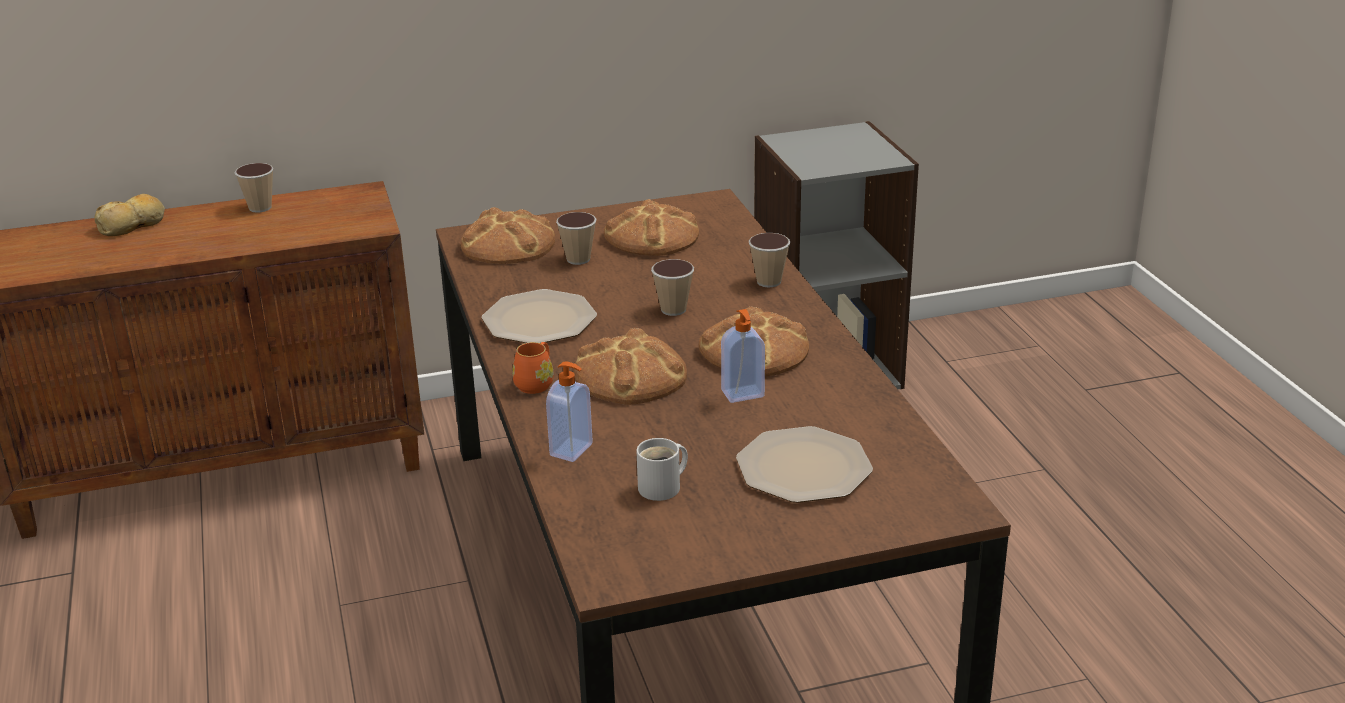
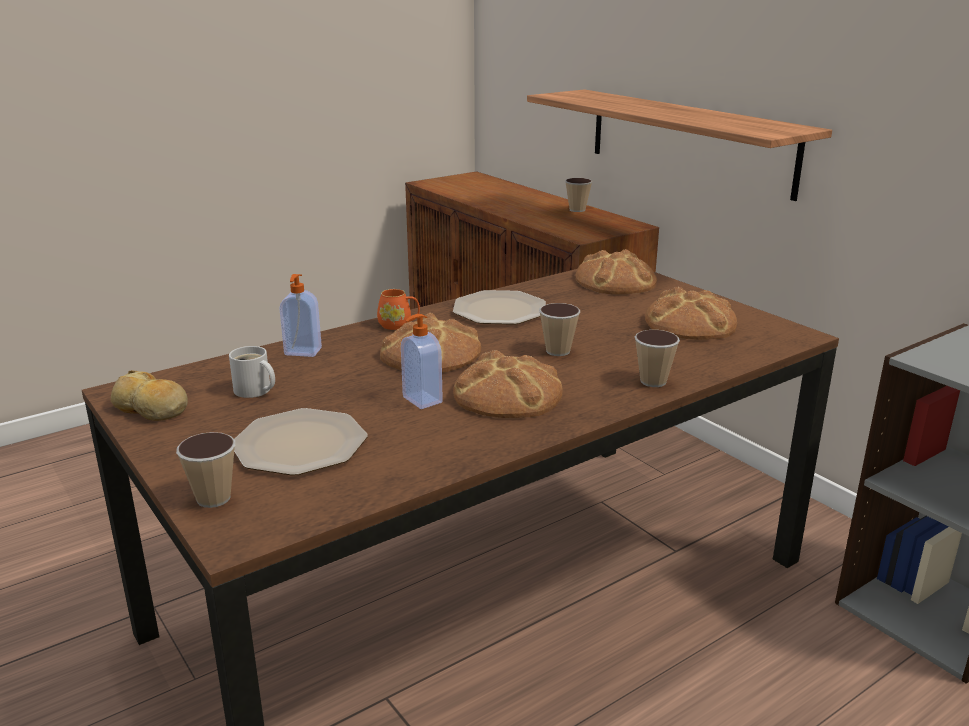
camera: 70 degrees right, 5 degrees down
(133, 225) = (522, 193): bread -> bread (151, 408)
(396, 69) = (688, 141): none -> shelf
(578, 259) = (615, 305): cup -> cup (213, 498)

